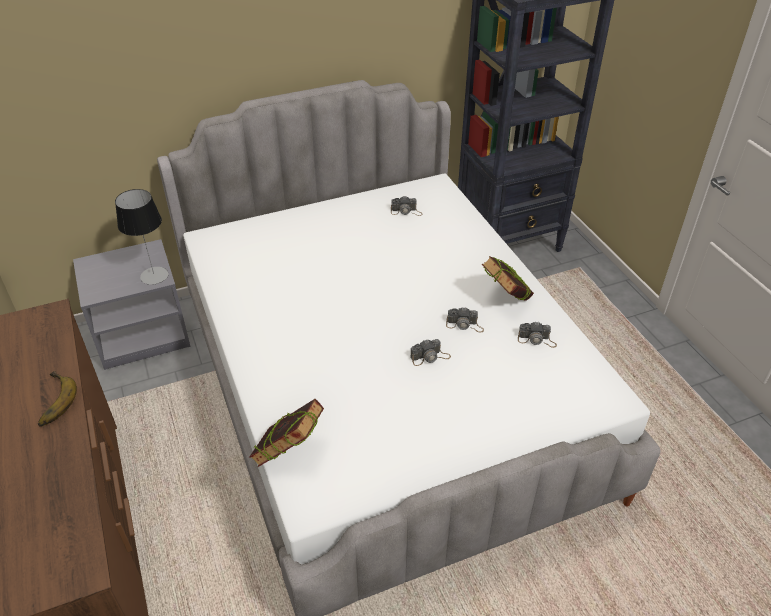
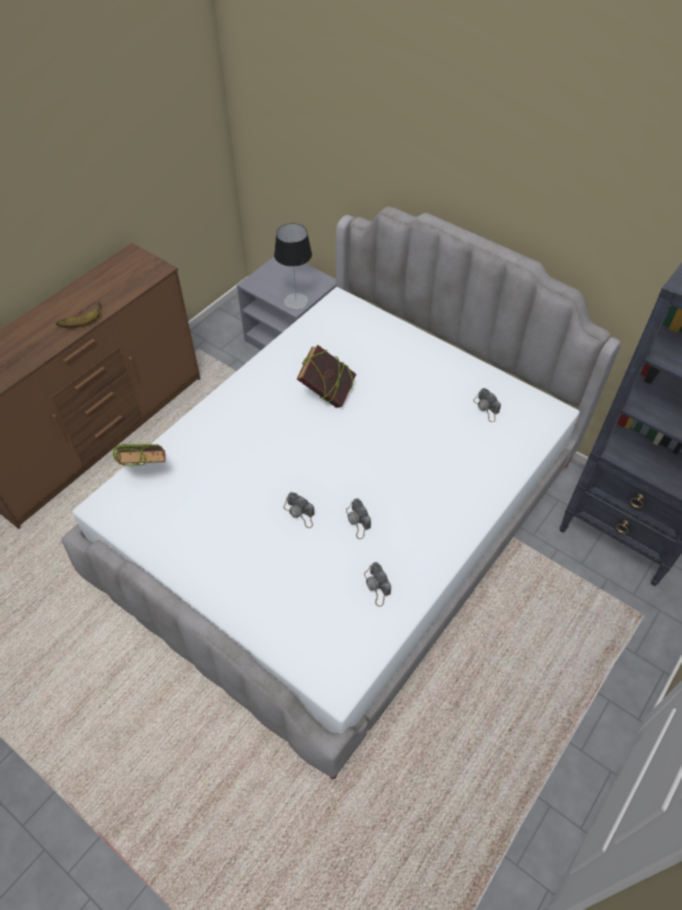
camera: 60 degrees right, 10 degrees up
(505, 300) = (416, 539): book -> book (327, 394)

